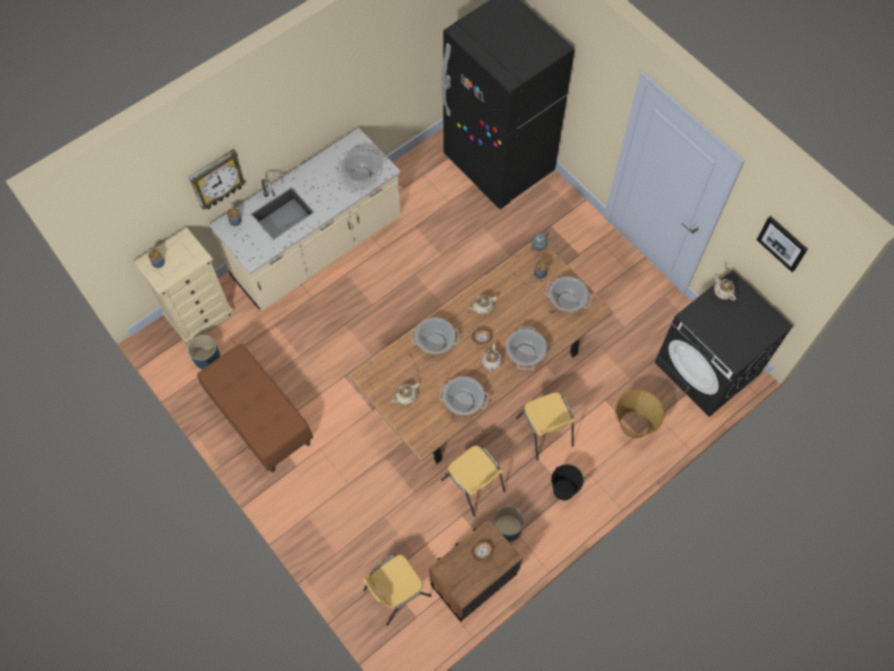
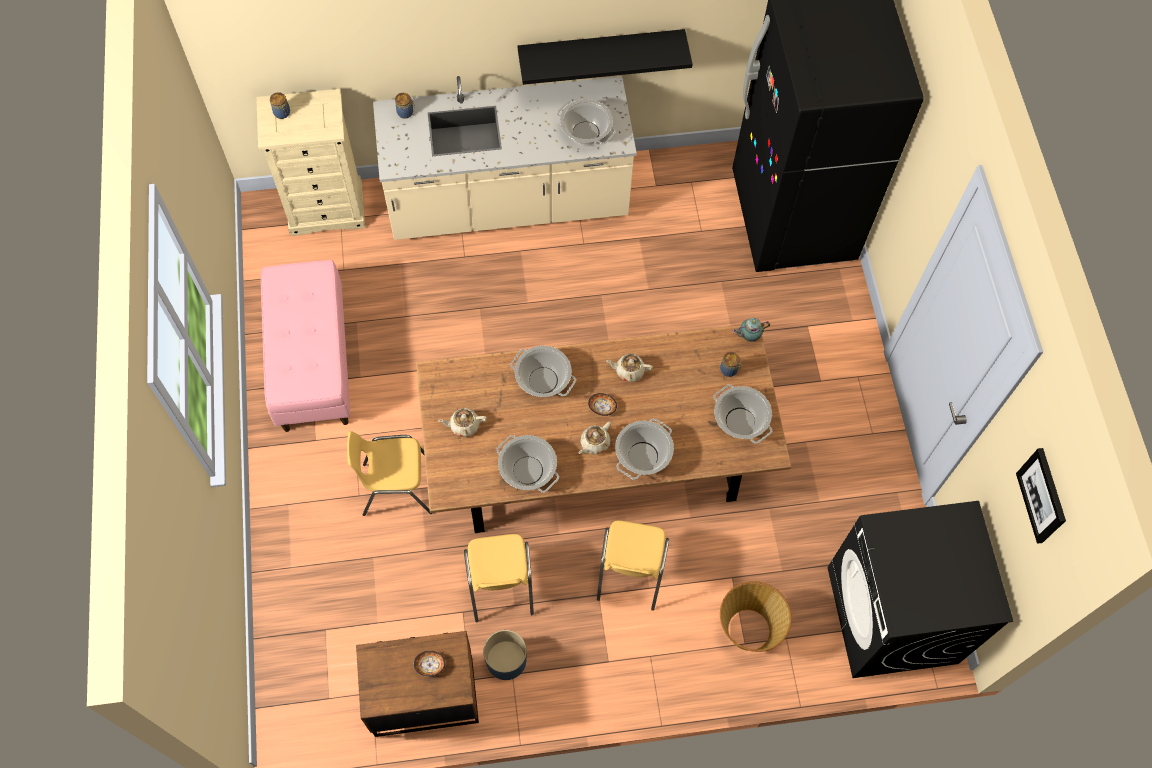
camera: 30 degrees right, 0 degrees up
(207, 357) = (302, 260): blue planter -> none
(217, 179) = (397, 46): wall clock -> none
(259, 418) = (312, 362): brown bench -> pink bench
(342, 116) = (601, 49): none -> black shelf
(396, 592) = (326, 655): yellow chair -> yellow chair (396, 487)
(563, 490) = (605, 656): black bucket -> none
(722, 291) = (946, 521): beige teapot -> none

